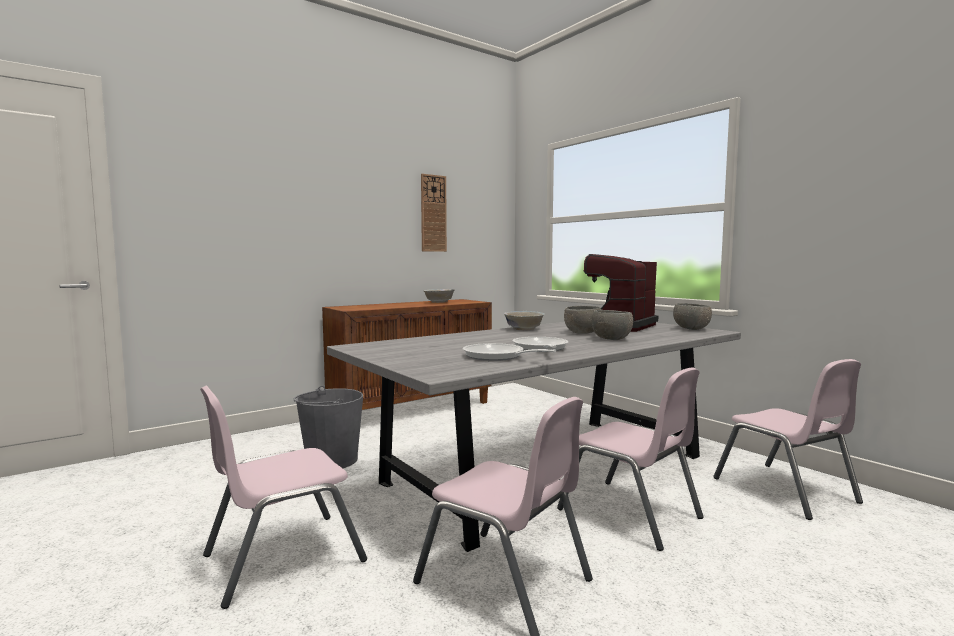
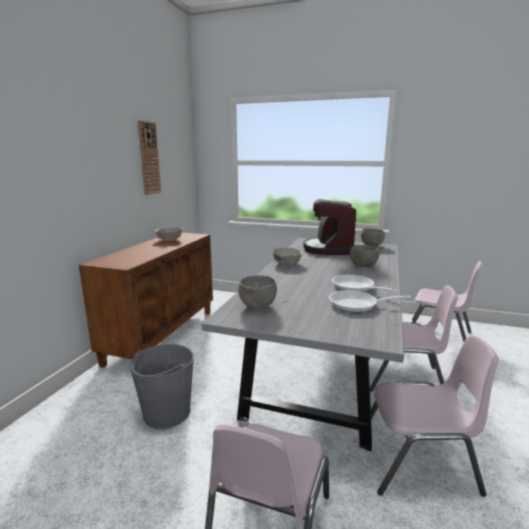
camera: 35 degrees left, 10 degrees up
(582, 333) = (331, 261): grey bowl -> grey bowl (257, 306)

